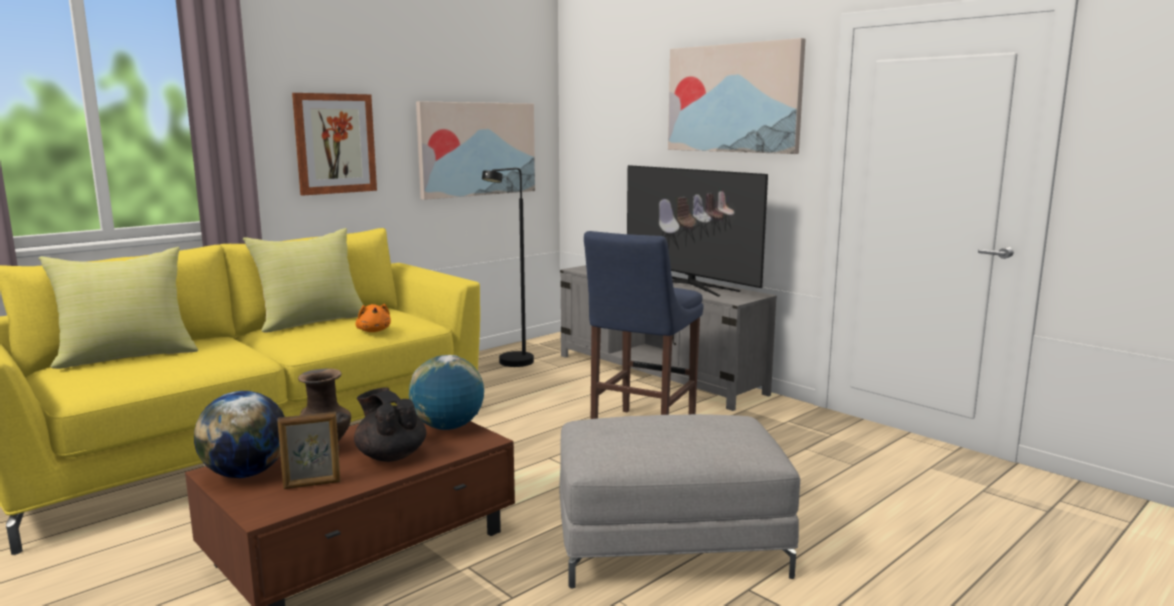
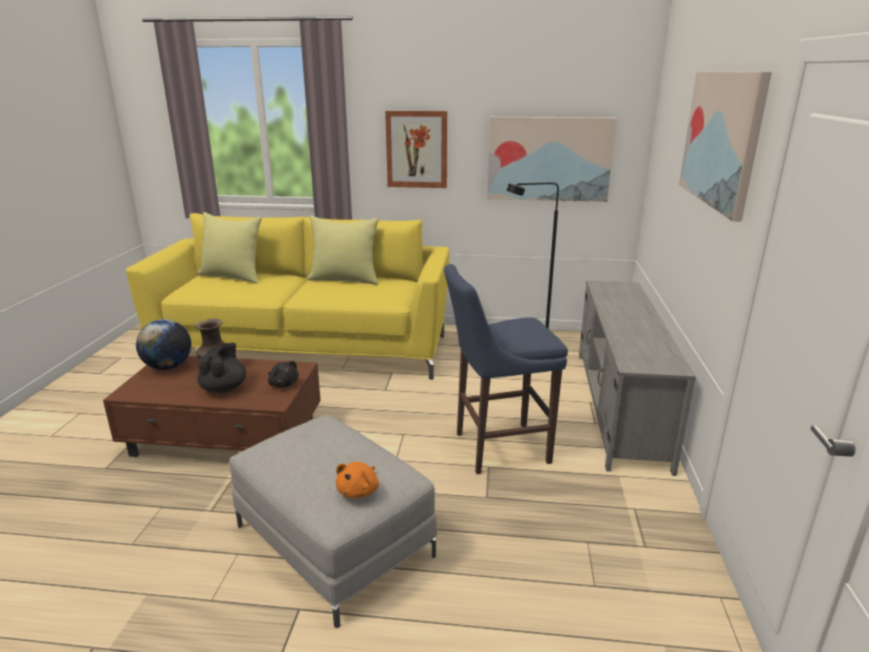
camera: 50 degrees right, 10 degrees up
(312, 484) = (168, 387): picture frame -> none
(374, 331) = (354, 298): orange plush toy -> orange plush toy (359, 491)
(448, 427) = (283, 384): globe -> black plush toy
(689, 285) = (643, 333): television -> none

